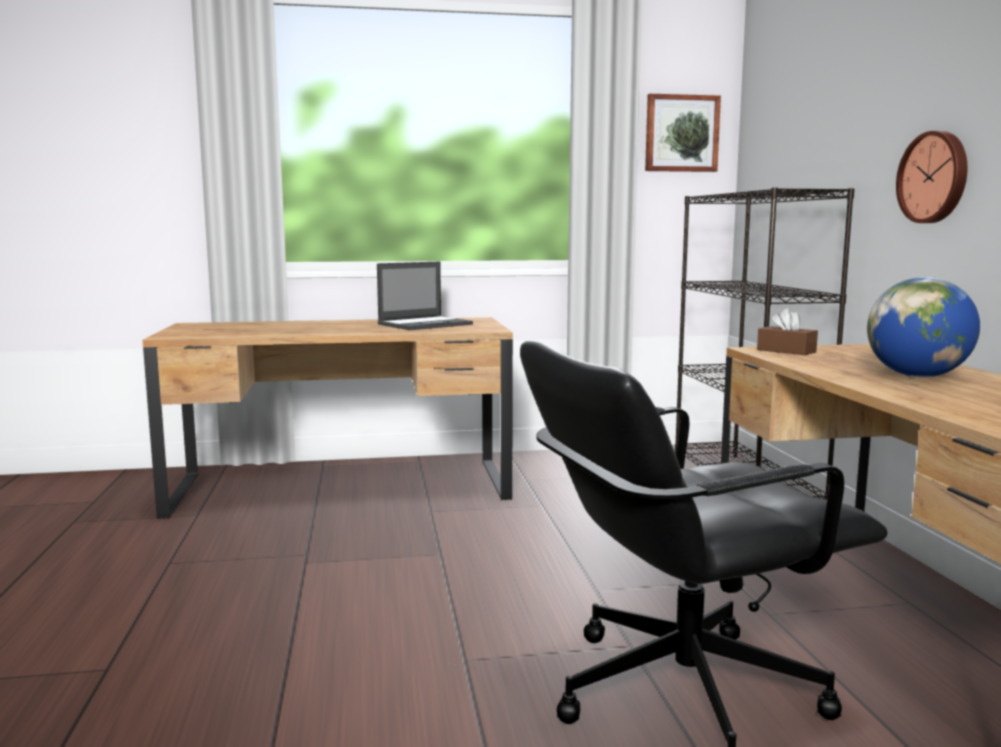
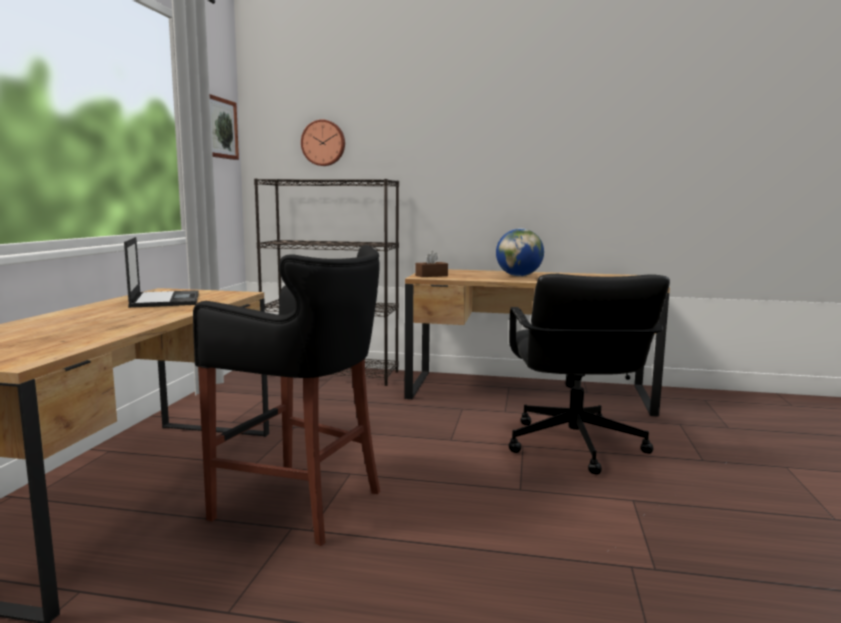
camera: 70 degrees left, 0 degrees up
(355, 548) = (303, 504): none -> black stool
(934, 177) = (457, 178): wall clock -> wall clock (323, 143)

